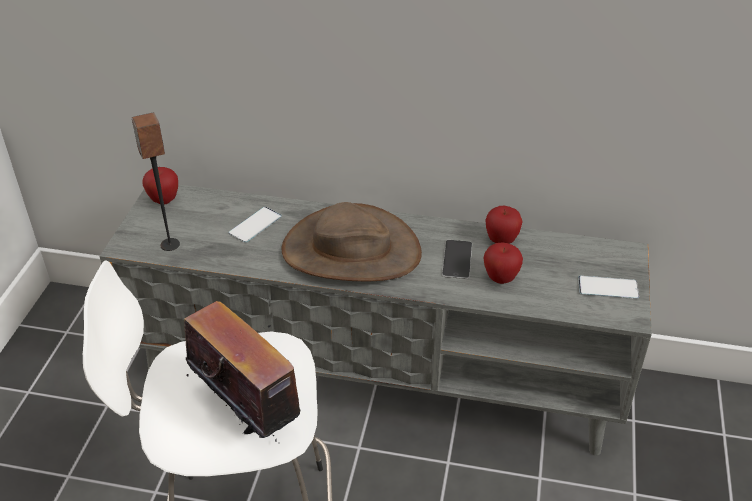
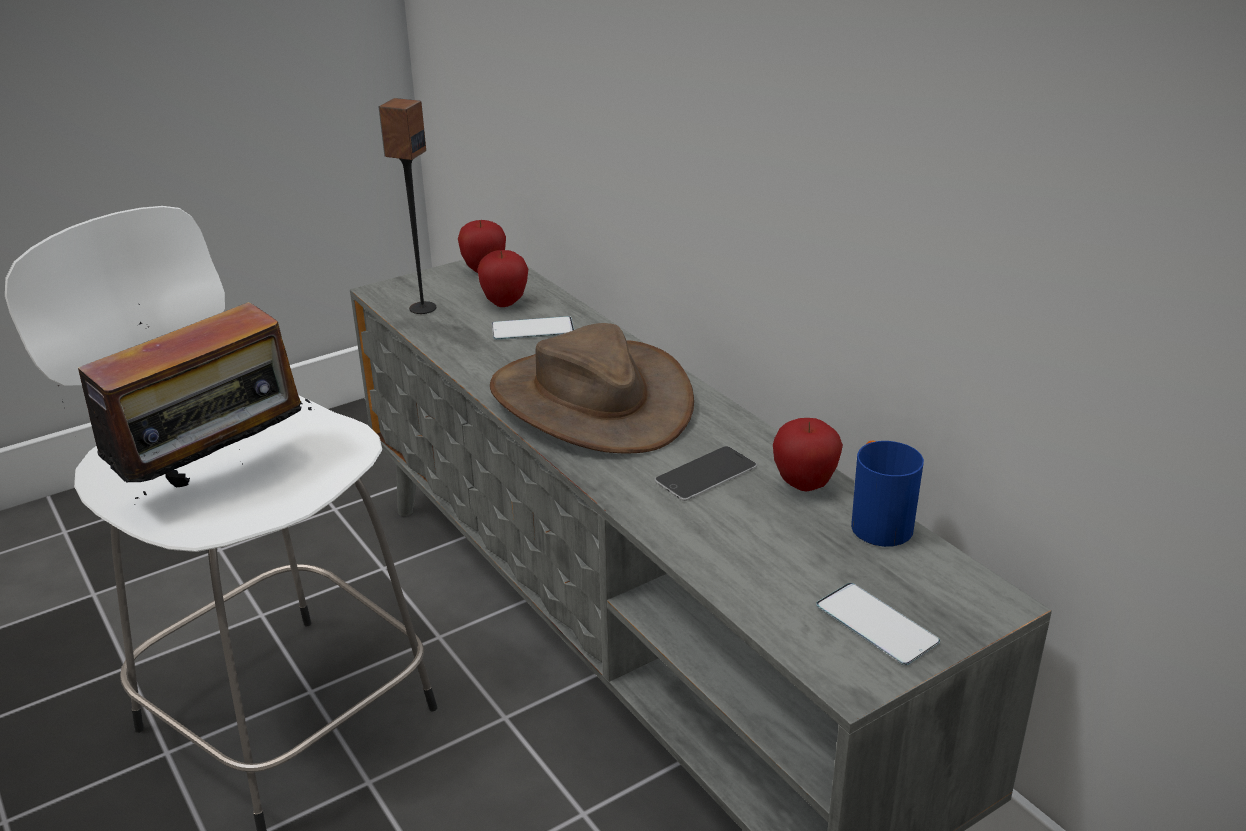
camera: 45 degrees right, 10 degrees down
(247, 411) = (217, 480): radio -> radio turned 45 degrees clockwise
(500, 278) = (728, 524): apple -> apple (505, 303)
(549, 241) = (876, 522): none -> blue mug

